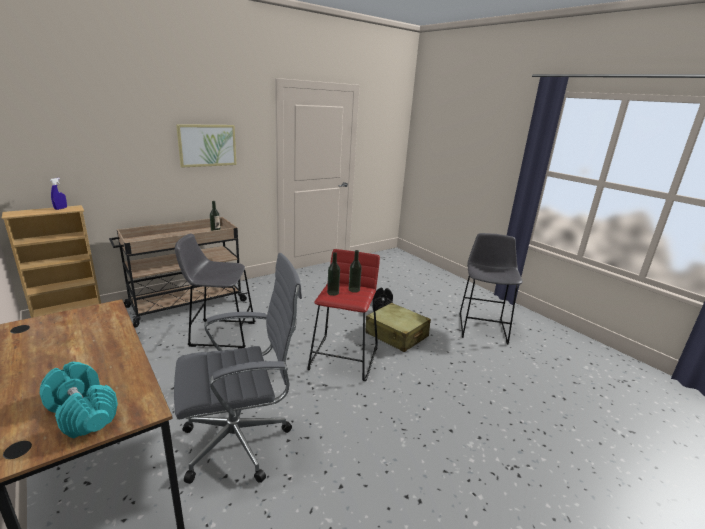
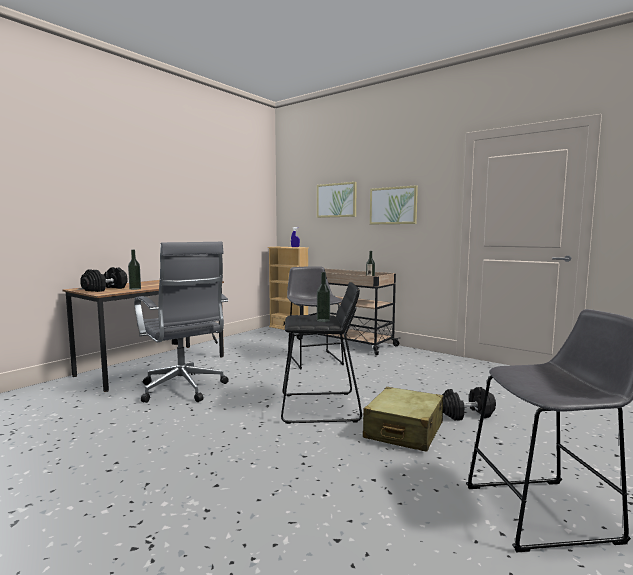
camera: 75 degrees right, 15 degrees down
(83, 412) = (105, 289): turquoise dumbbell -> black dumbbell
(120, 136) = (336, 200): none -> picture
(333, 293) = (306, 316): bottle -> bottle (135, 289)
(344, 358) = (319, 408): red stool -> black stool

